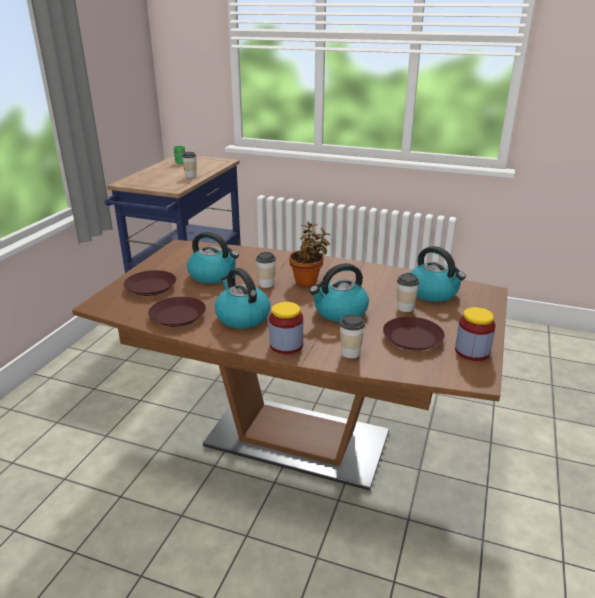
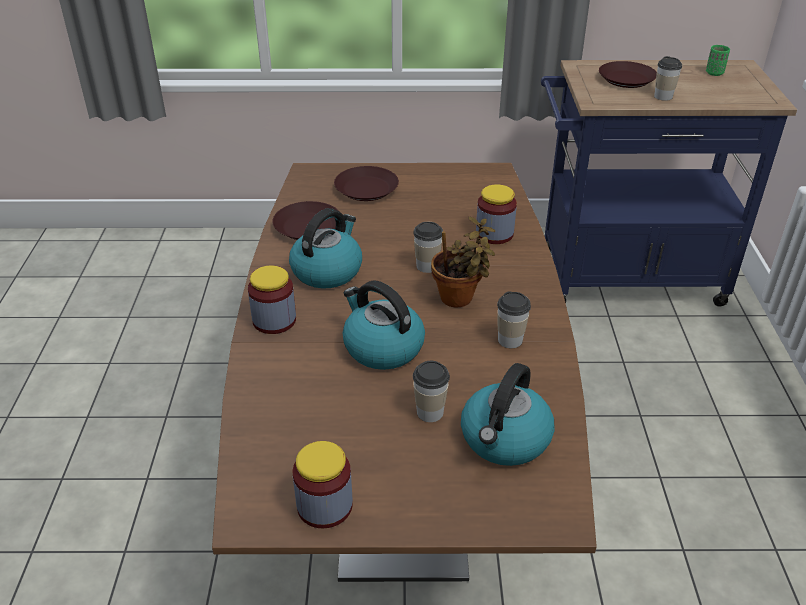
camera: 70 degrees right, 10 degrees up
(213, 275) = (425, 220): kettle -> none
(250, 259) = (494, 234): none -> jar
(350, 353) = (275, 378): cup -> cup (510, 340)
(412, 338) = (338, 432): brown plate -> brown plate (627, 79)

